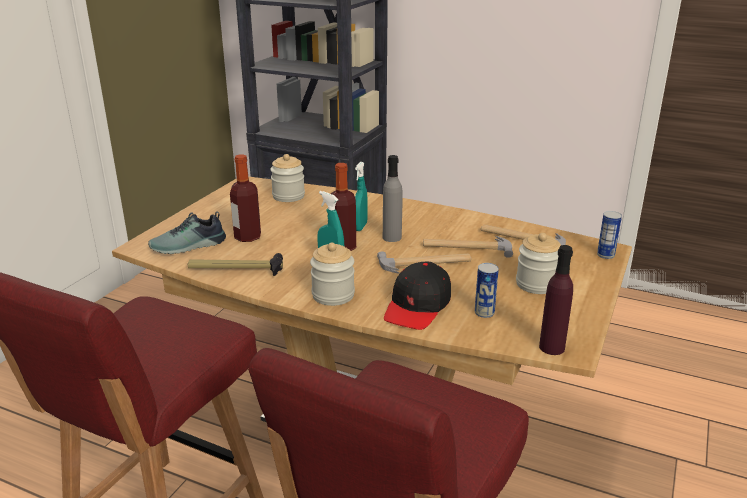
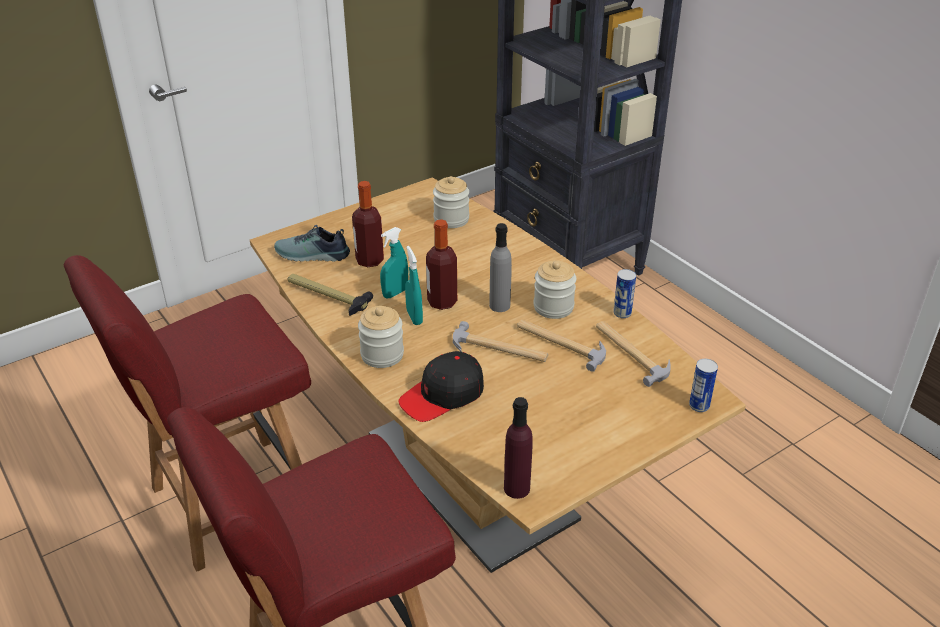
camera: 30 degrees right, 10 degrees up
(360, 227) = (482, 282): turquoise spray bottle -> turquoise spray bottle (395, 293)
(484, 313) = (495, 426): can -> can (622, 313)
(536, 284) = (582, 414): jar -> jar (553, 307)

